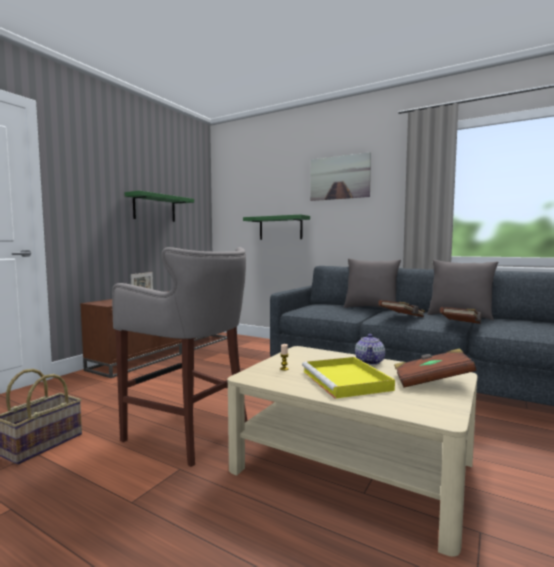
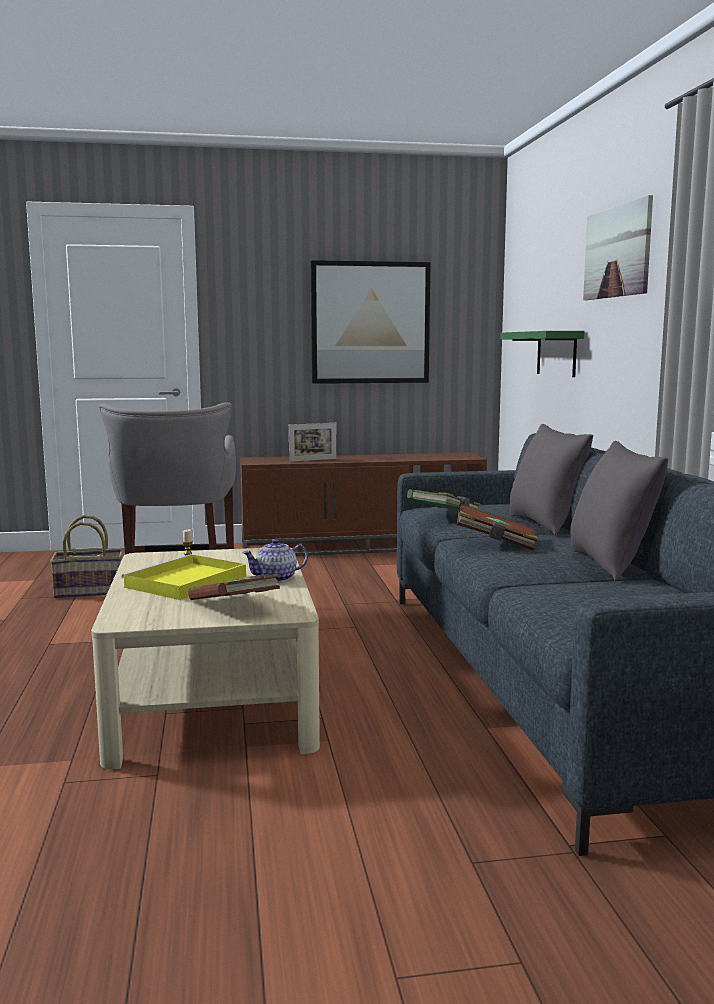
camera: 50 degrees right, 5 degrees up
(154, 208) = (370, 323): green shelf -> picture
(330, 312) = (445, 516): none -> green book
(461, 325) = (517, 572): brown book -> none

